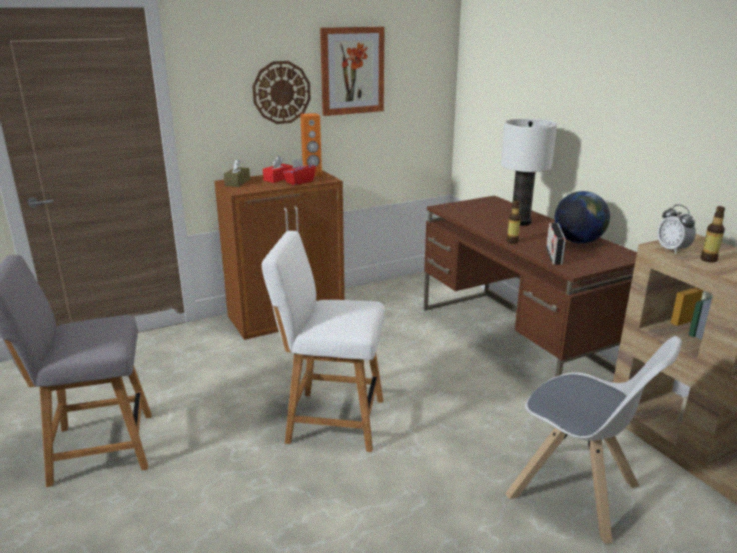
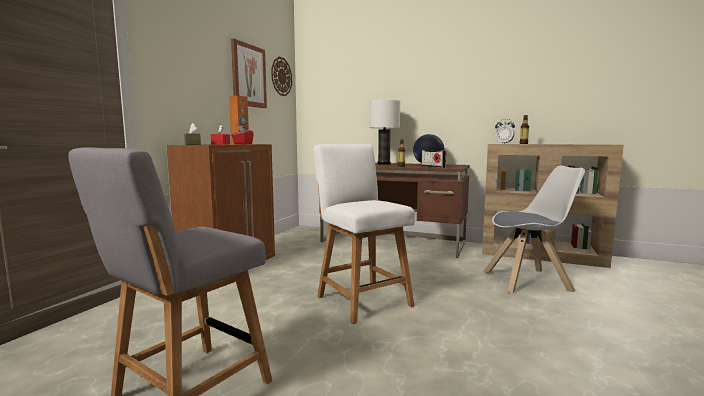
camera: 40 degrees left, 15 degrees down
(281, 92) = (209, 80): wall clock -> wall clock (281, 76)
(330, 420) = (361, 299): white chair -> white chair turned 90 degrees clockwise

